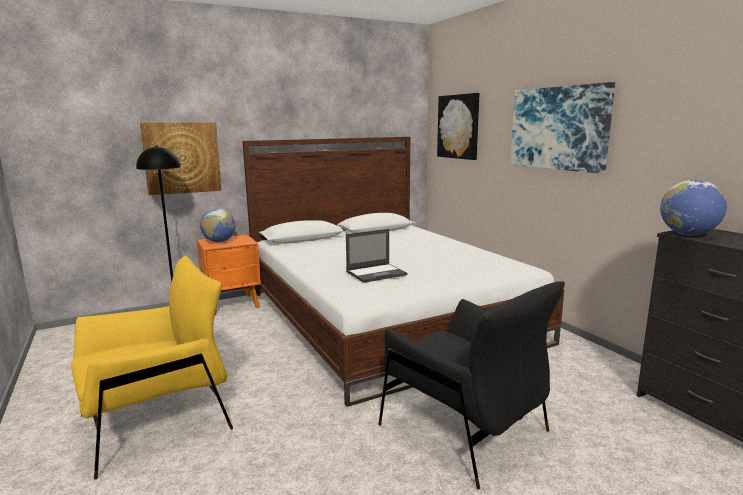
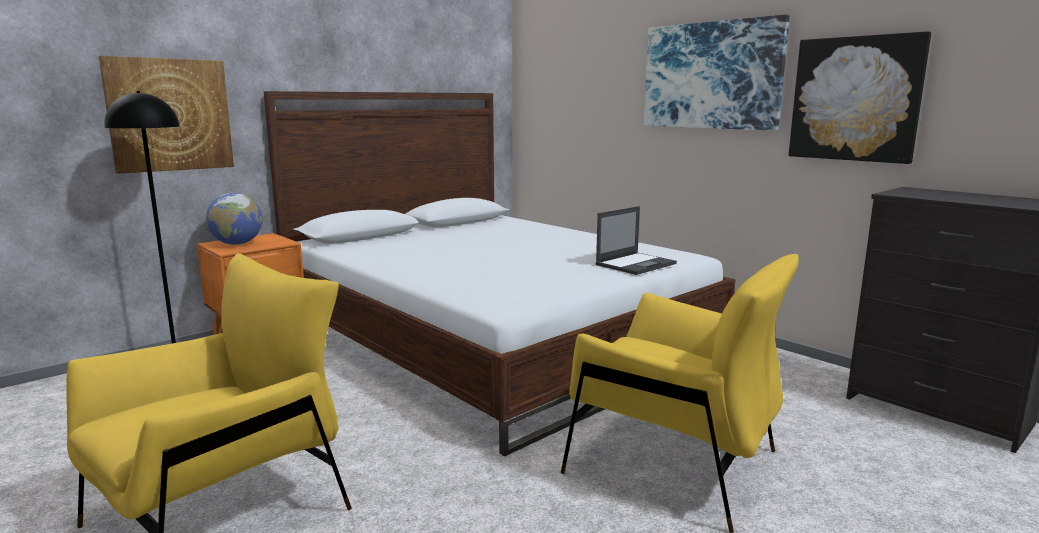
camera: 15 degrees left, 0 degrees up
(377, 273) = (506, 271): laptop -> laptop (636, 264)
(458, 126) = (562, 79): picture -> picture (855, 99)
(464, 429) = (673, 463): black armchair -> yellow armchair
(688, 234) = (906, 194): globe -> none

